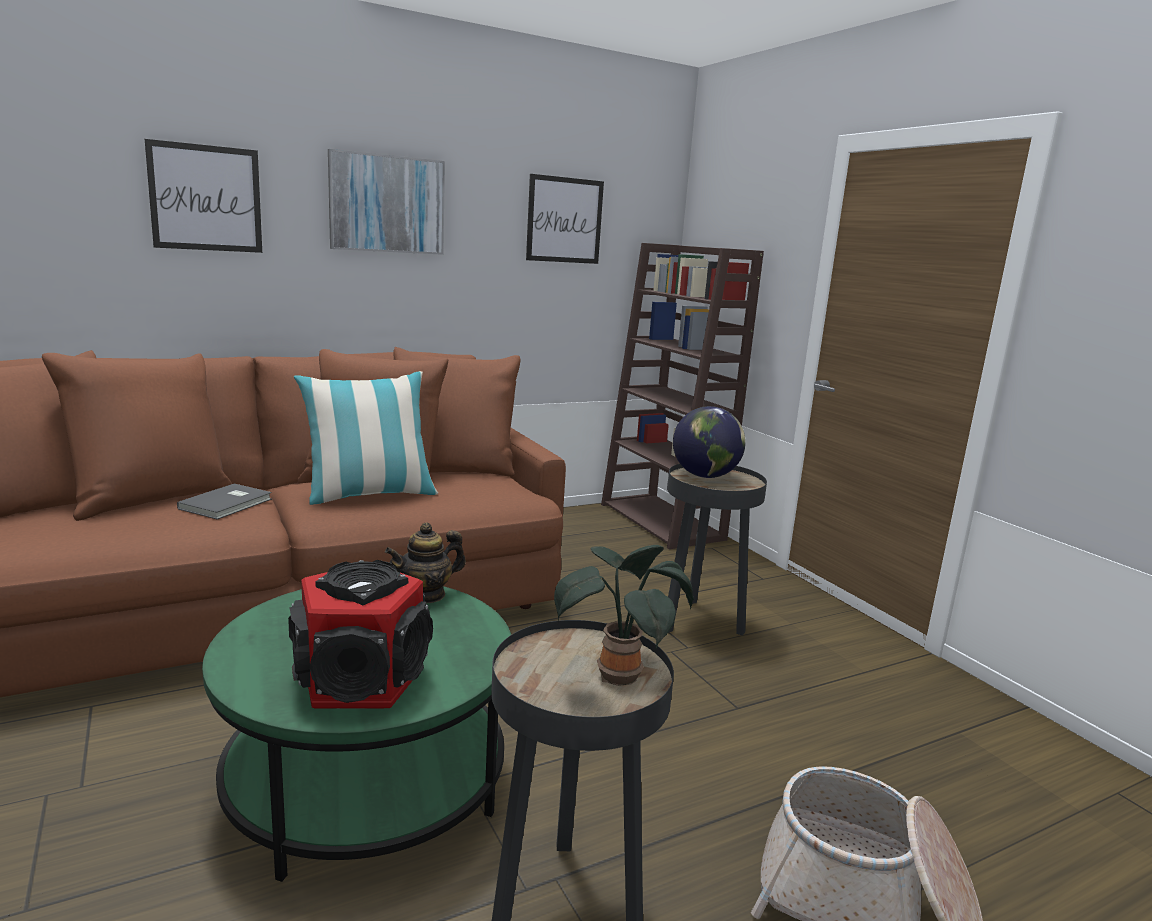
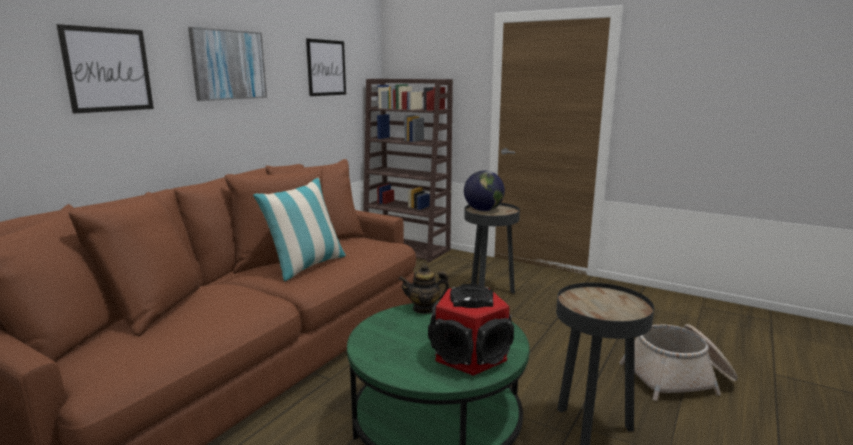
camera: 30 degrees left, 0 degrees up
(228, 504) = (228, 295): grey book -> none
(426, 595) = (424, 308): teapot -> teapot turned 60 degrees clockwise
(619, 674) = (617, 300): potted plant -> none

